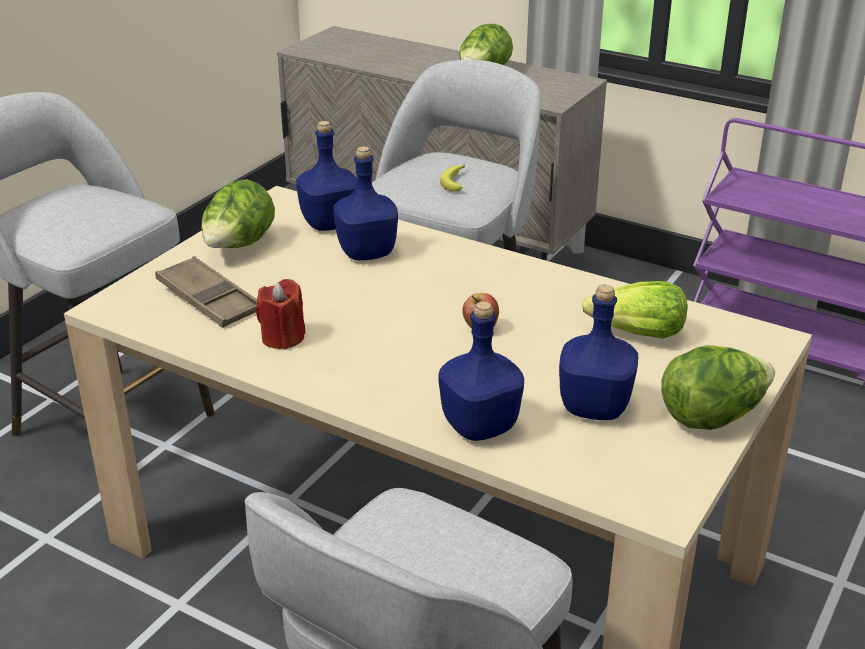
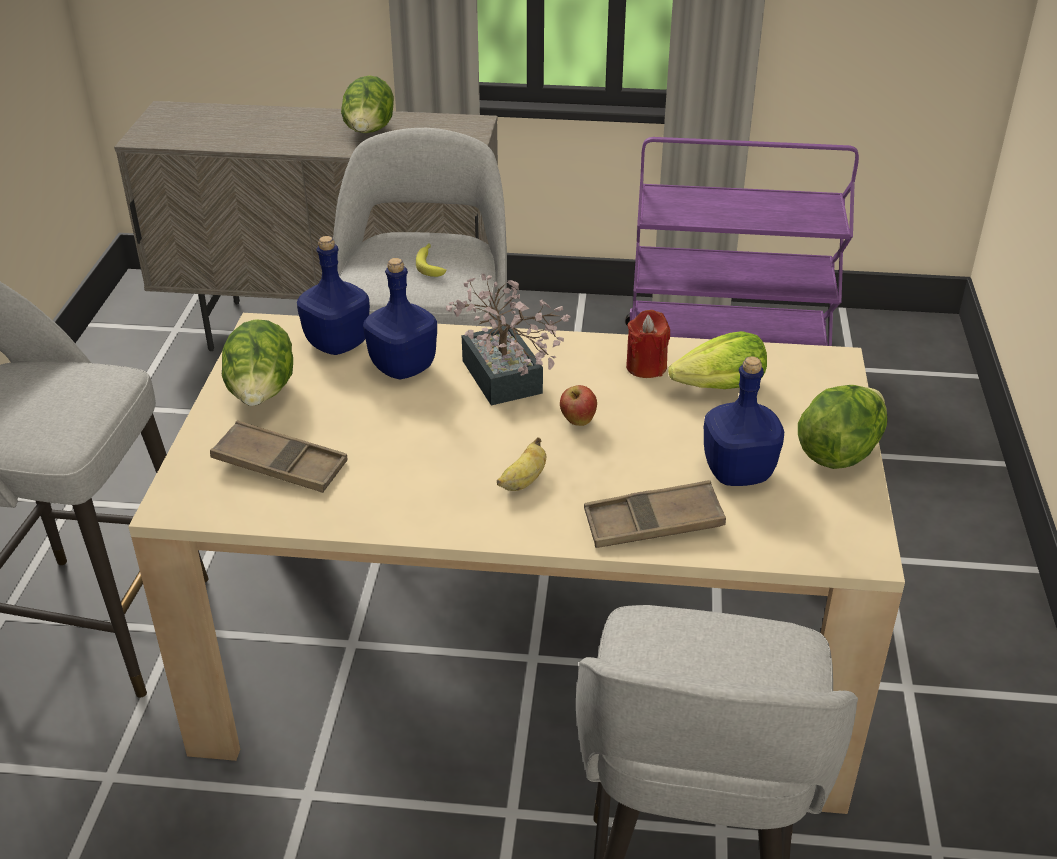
camera: 25 degrees left, 5 degrees up
(283, 338) = (394, 486): red candle -> red candle (646, 367)
(392, 363) = (523, 481): none -> banana
(441, 284) = (505, 383): none -> potted plant
(478, 426) = (653, 523): blue bottle -> brown tray

